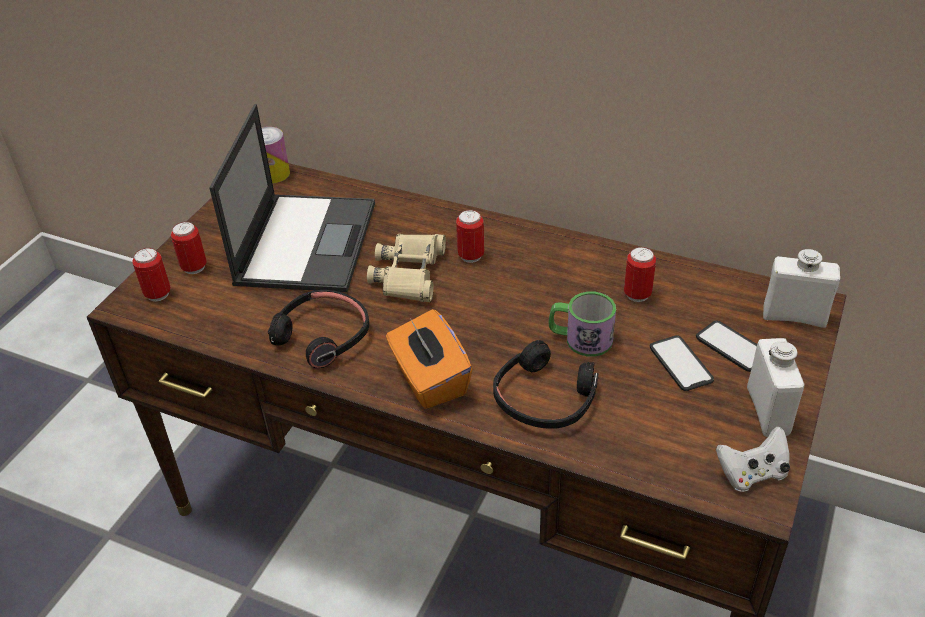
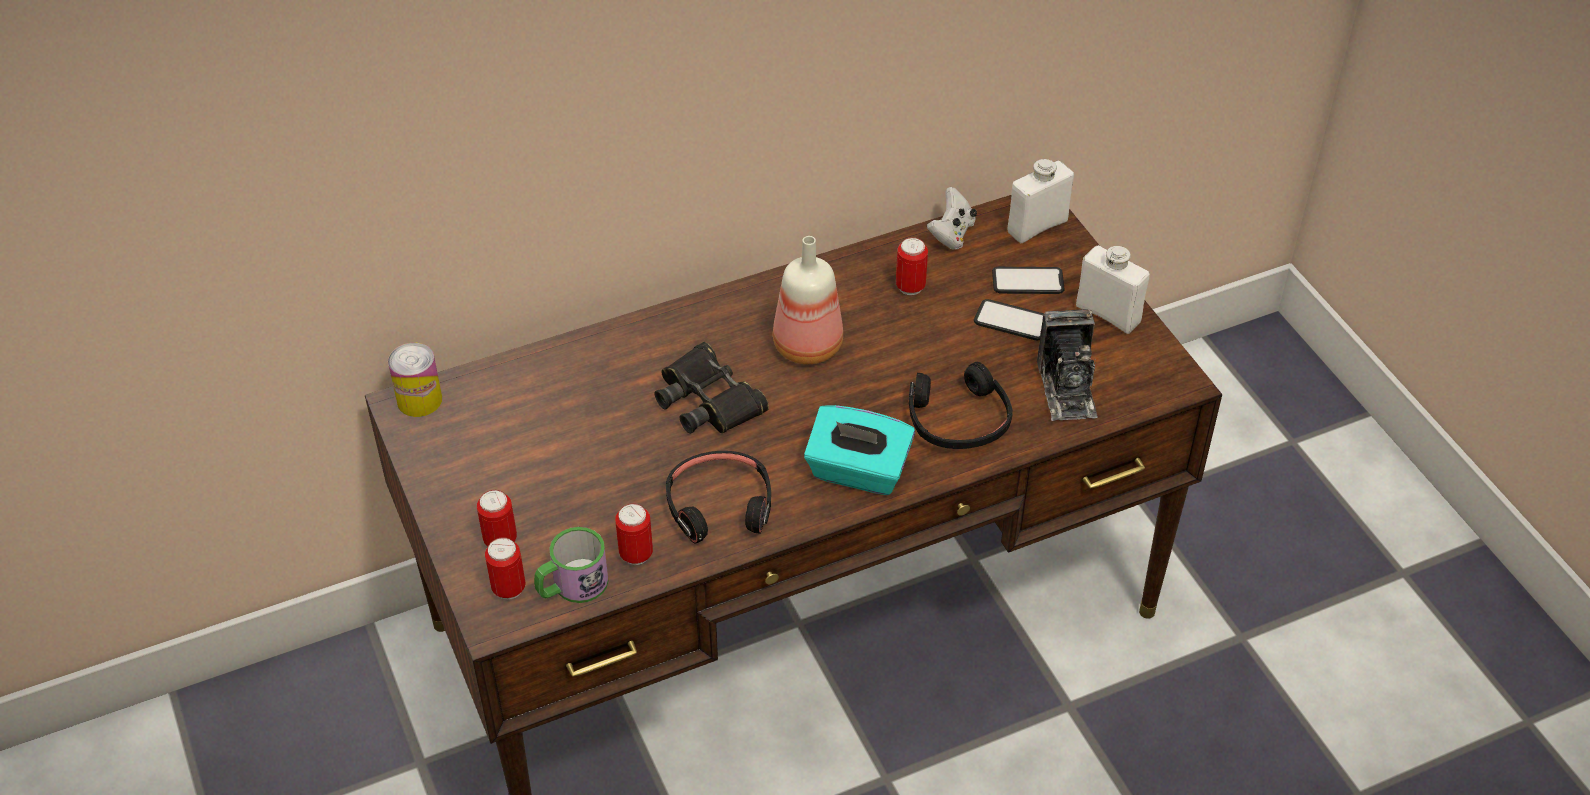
camera: 50 degrees left, 5 degrees up
(306, 242) = (568, 440): laptop -> none
(410, 273) = (708, 400): beige binoculars -> black binoculars
(429, 380) = (858, 472): orange tissue box -> turquoise tissue box
(471, 256) = (735, 347): can -> can (636, 554)
(514, 283) = (805, 345): none -> bottle
(580, 339) = (919, 354): mug -> mug (572, 586)
(657, 438) = (1067, 388): none -> camera
(752, 474) = (1151, 366): white game controller -> white game controller (951, 234)

